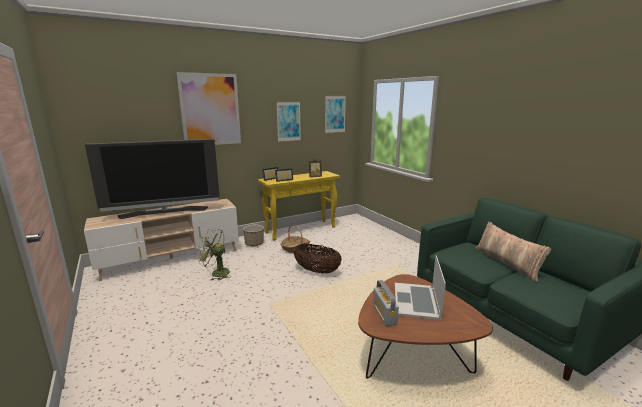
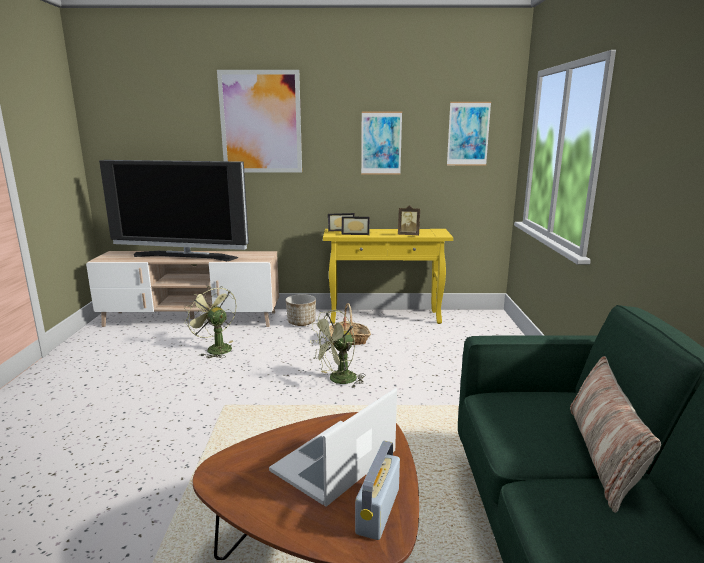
camera: 30 degrees right, 0 degrees up
(317, 271) = (338, 380): basket -> green fan
(384, 314) = (255, 463): radio -> radio (378, 511)

